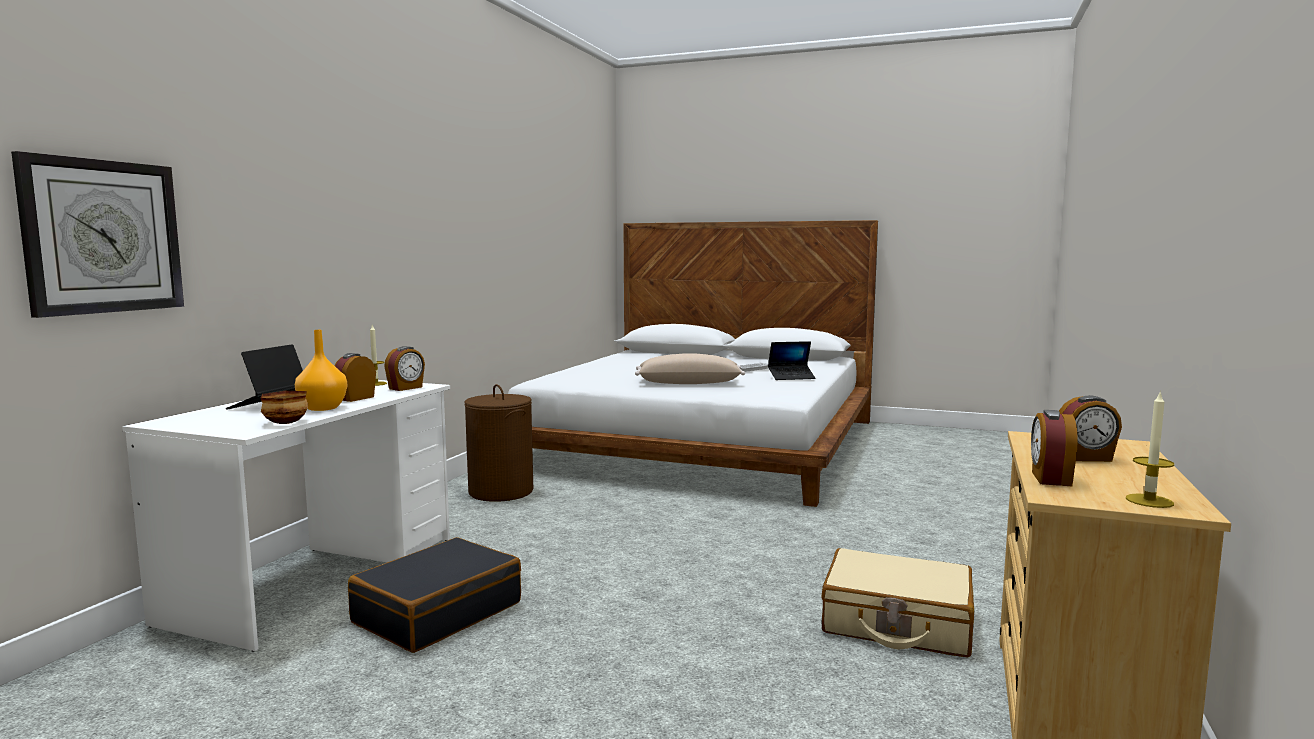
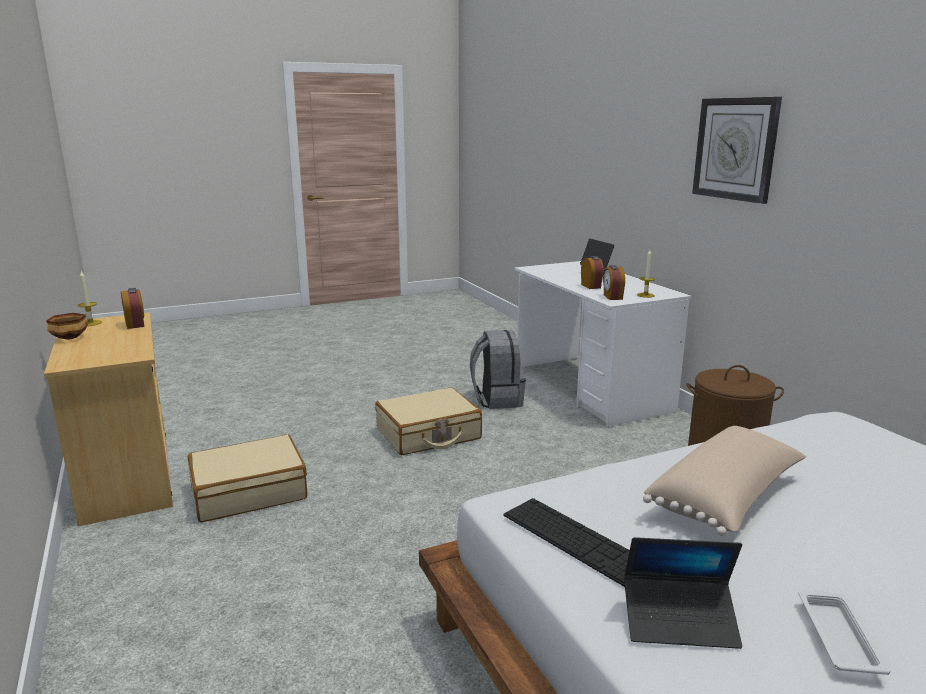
camera: 135 degrees right, 10 degrees up
(103, 236) = (597, 167): wall clock -> wall clock (735, 149)
(284, 422) = (540, 272): bowl -> bowl (70, 337)
(322, 408) = (568, 279): orange vase -> none
(437, 612) = (496, 399): black suitcase -> grey backpack
(613, 604) = (428, 434): none -> beige suitcase
(785, 388) = (575, 540): none -> keyboard
(791, 377) = (679, 621): laptop -> laptop turned 120 degrees counterclockwise
(1085, 458) = (107, 343): alarm clock -> none

